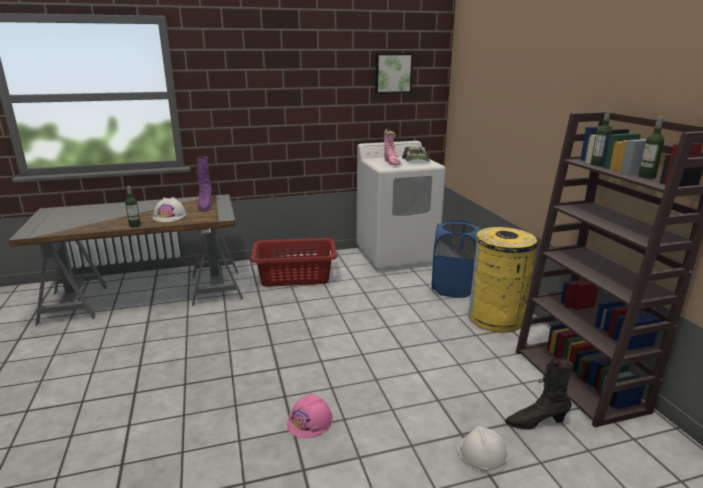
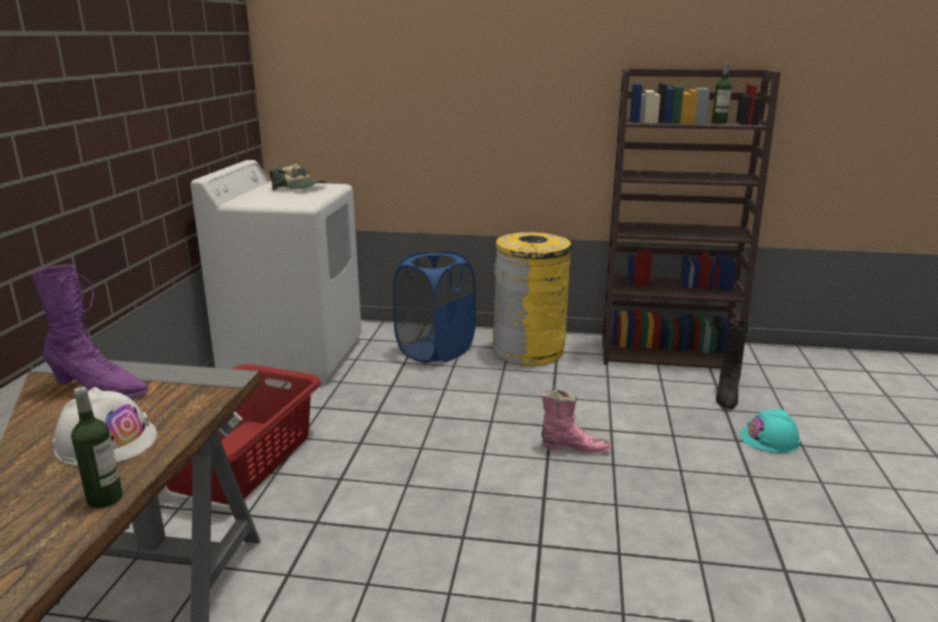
camera: 65 degrees left, 0 degrees up
(310, 421) = (686, 541): pink hard hat -> none
(392, 163) = (287, 198): pink boot -> pink boot (573, 447)
(393, 73) = (201, 42): picture -> none
(481, 454) = (770, 439): white hard hat -> turquoise hard hat
(597, 164) = (660, 122): bottle -> none

